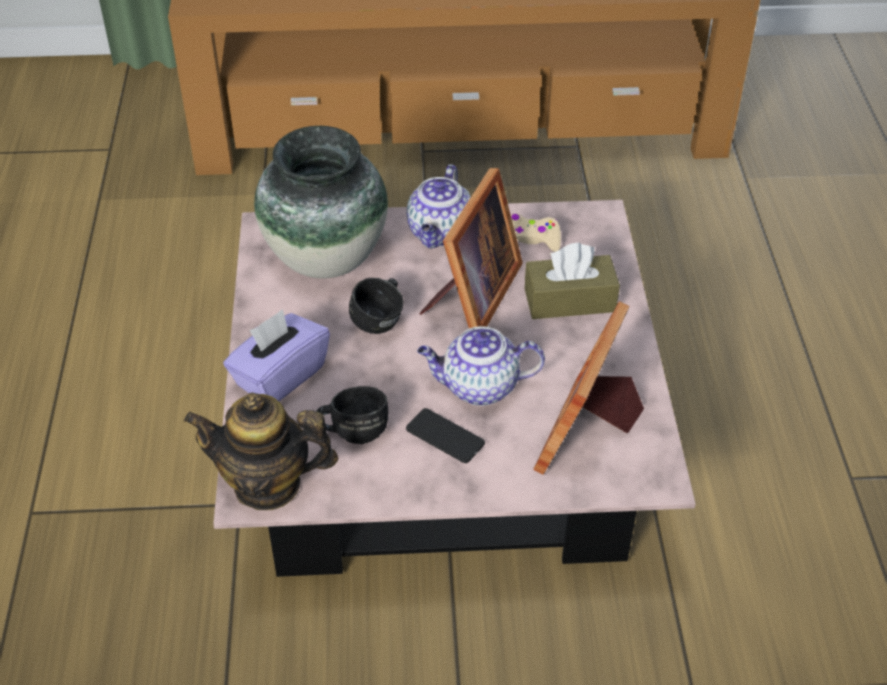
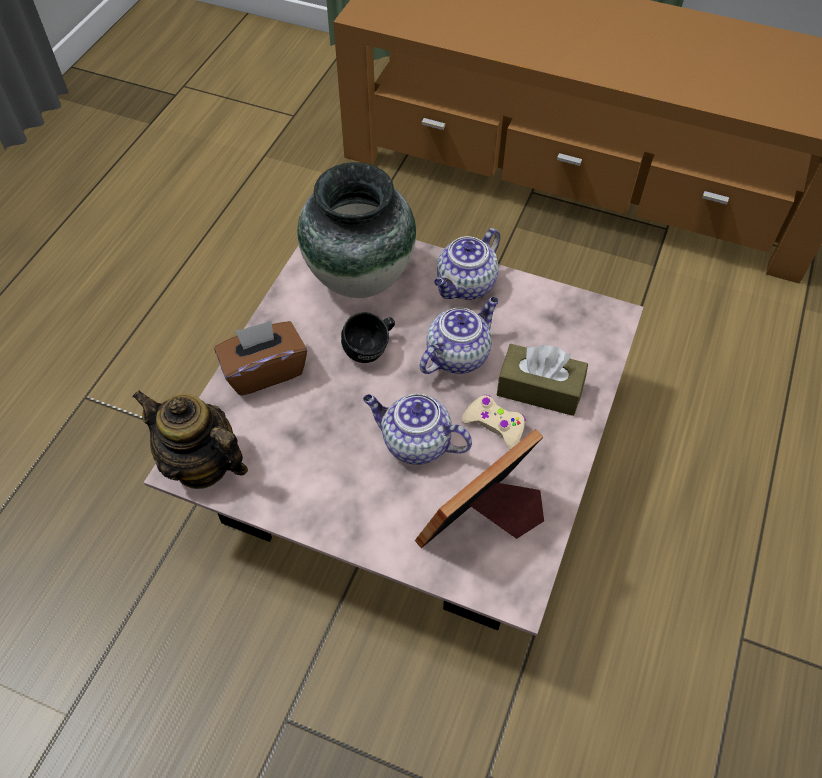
camera: 25 degrees right, 10 degrees up
(280, 376) = (265, 370): purple tissue box -> brown tissue box
(353, 430) = (292, 442): black mug -> none
(445, 436) = (361, 478): phone -> none
(472, 296) = (458, 354): picture frame -> teapot
(529, 239) = (538, 317): beige game controller -> beige game controller (494, 425)

